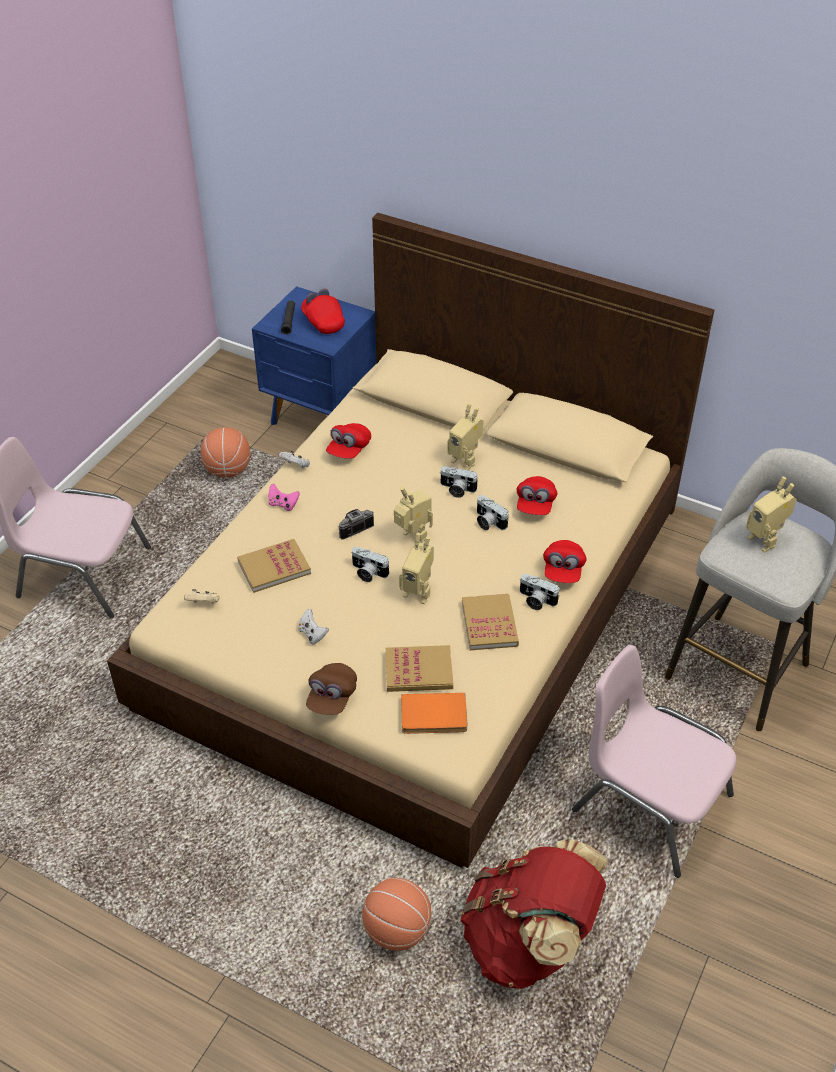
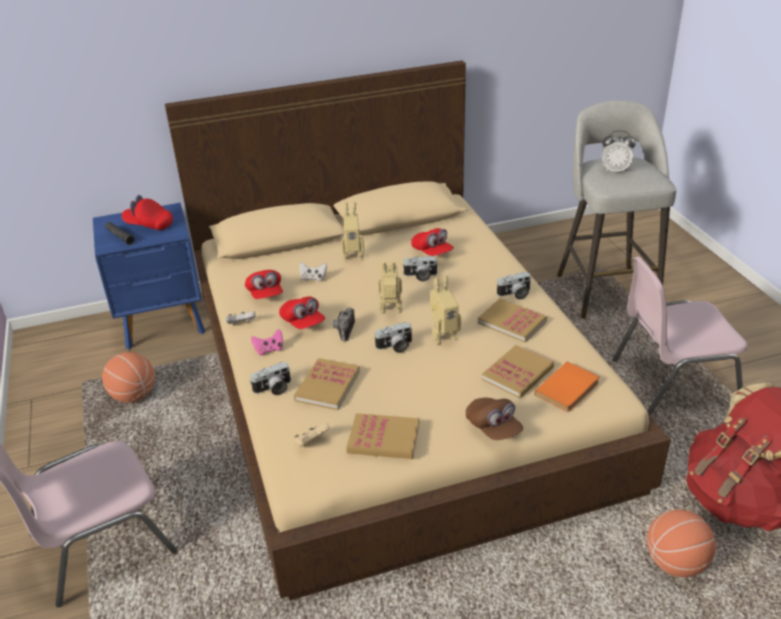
camera: 45 degrees left, 10 degrees down
(249, 640) = (383, 439): none -> book
(312, 634) = (418, 404): white game controller -> white game controller (313, 278)
(457, 489) = (373, 272): camera -> camera (273, 389)
(563, 570) = (503, 272): red cap -> red cap (303, 323)
(765, 540) = (615, 170): toy robot -> alarm clock

